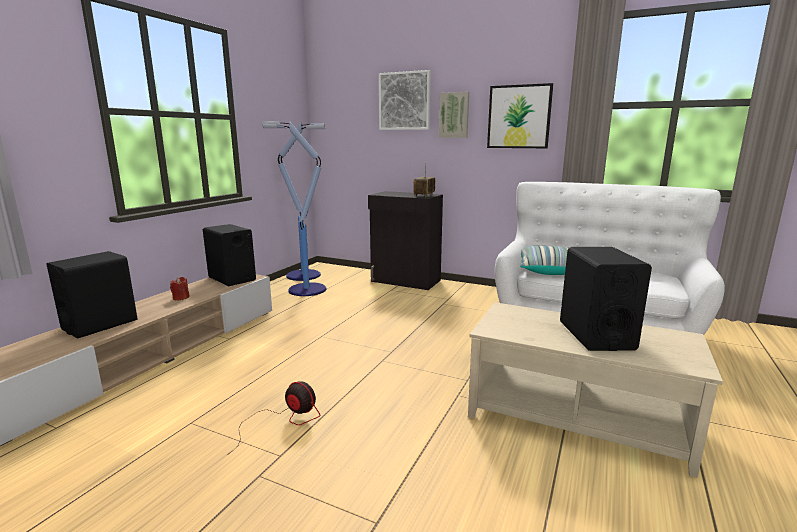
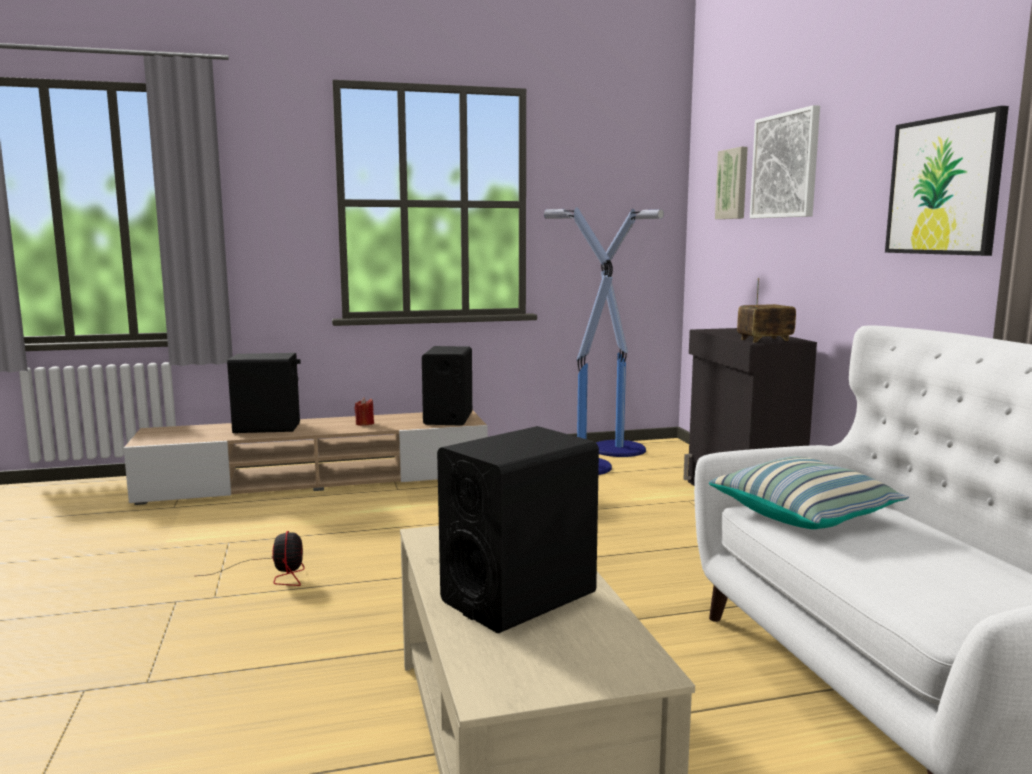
camera: 50 degrees right, 5 degrees down
(454, 115) = (846, 188): picture -> picture (733, 184)

